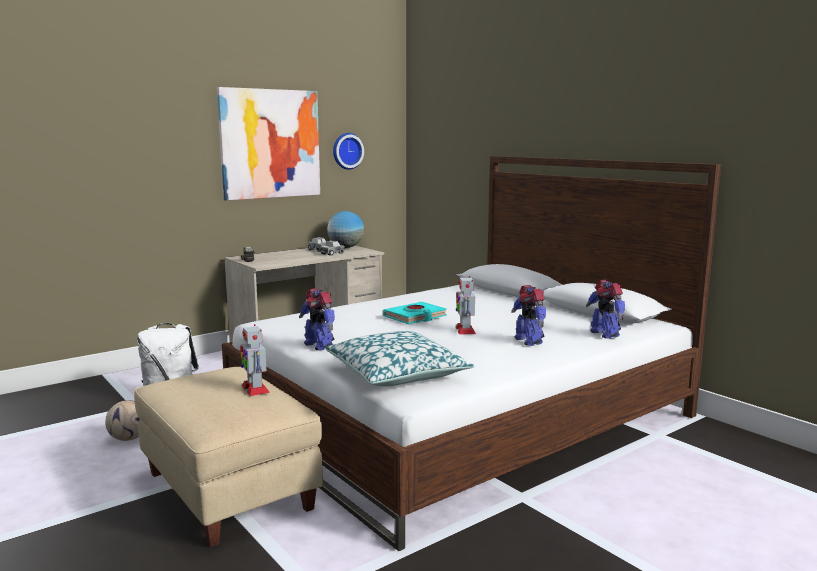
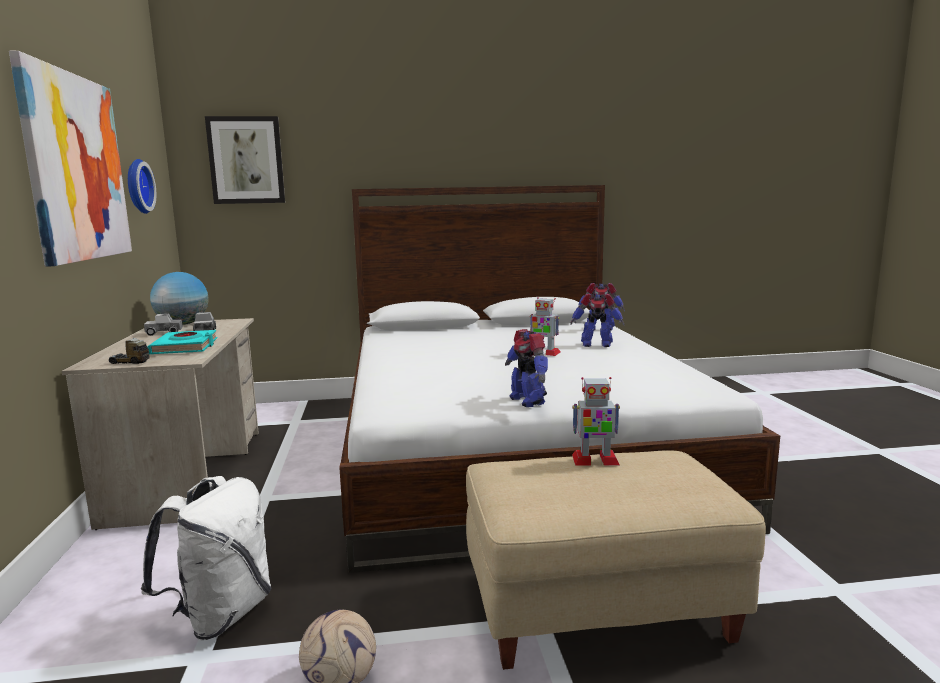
camera: 60 degrees left, 0 degrees up
(319, 345) = (527, 400): toy robot -> toy robot turned 75 degrees clockwise
(397, 373) = (653, 388): pillow -> none
(415, 317) = (477, 358): turquoise book -> turquoise book (185, 347)
(441, 129) = (246, 160): none -> picture

